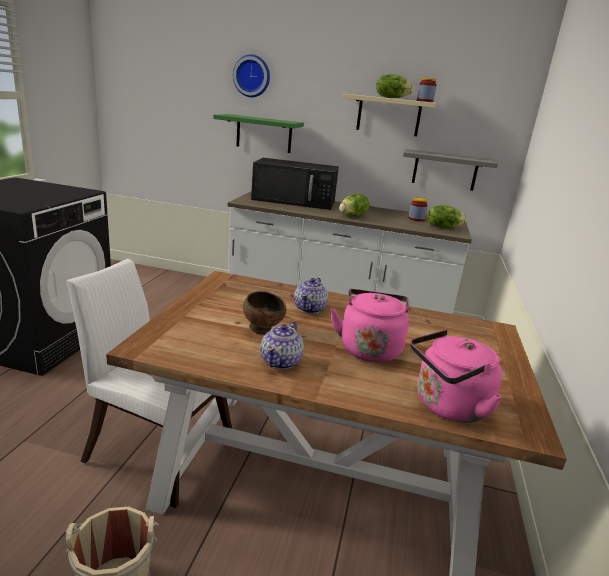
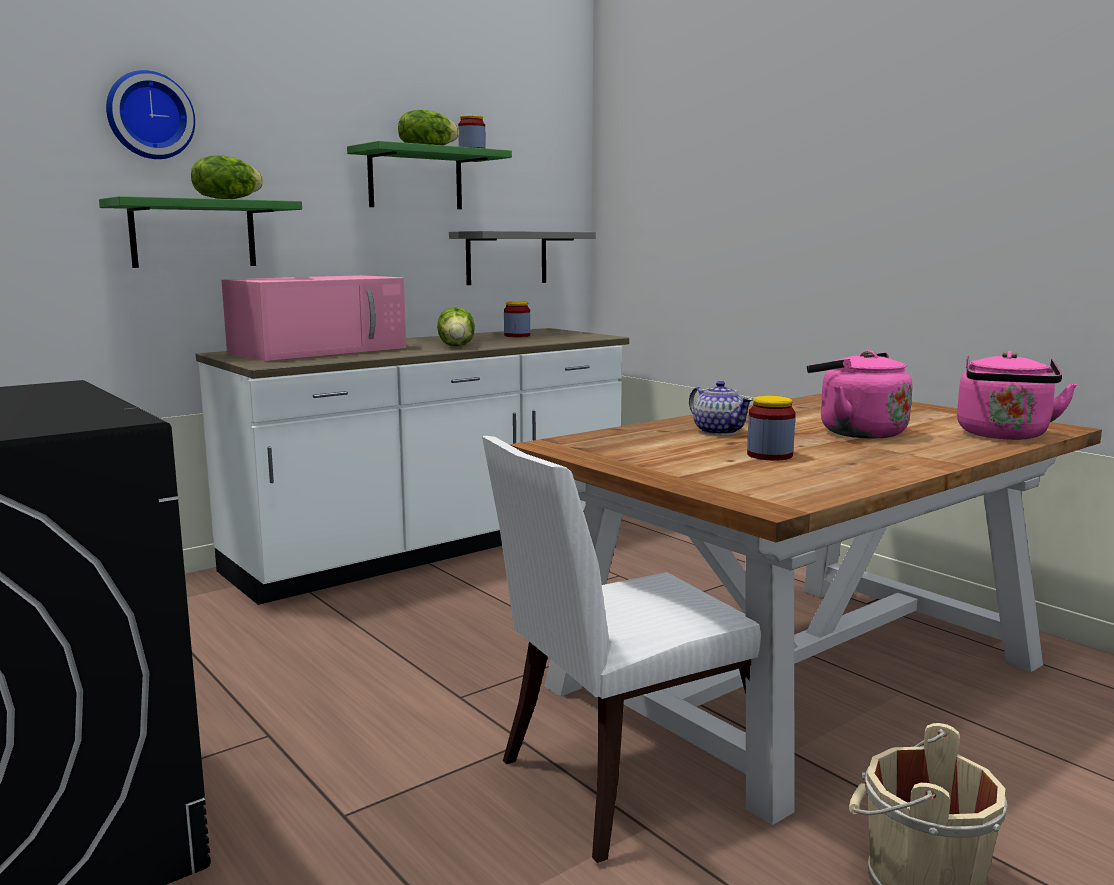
camera: 50 degrees left, 10 degrees down
(263, 331) = (769, 455): brown bowl -> jar
(281, 361) = (866, 461): teapot -> none
(295, 200) = (321, 350): black microwave -> pink microwave
(388, 115) = (415, 179): beige shelf -> green shelf
(442, 227) = (568, 335): lettuce -> lettuce (227, 199)

